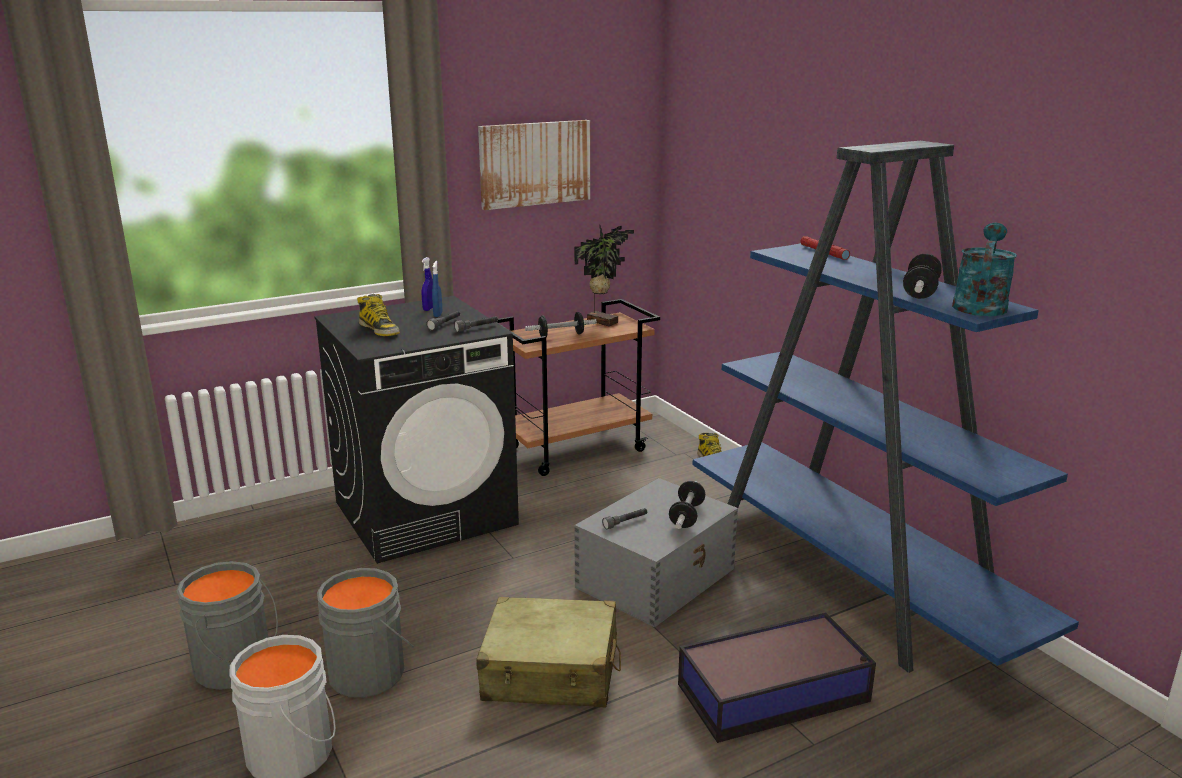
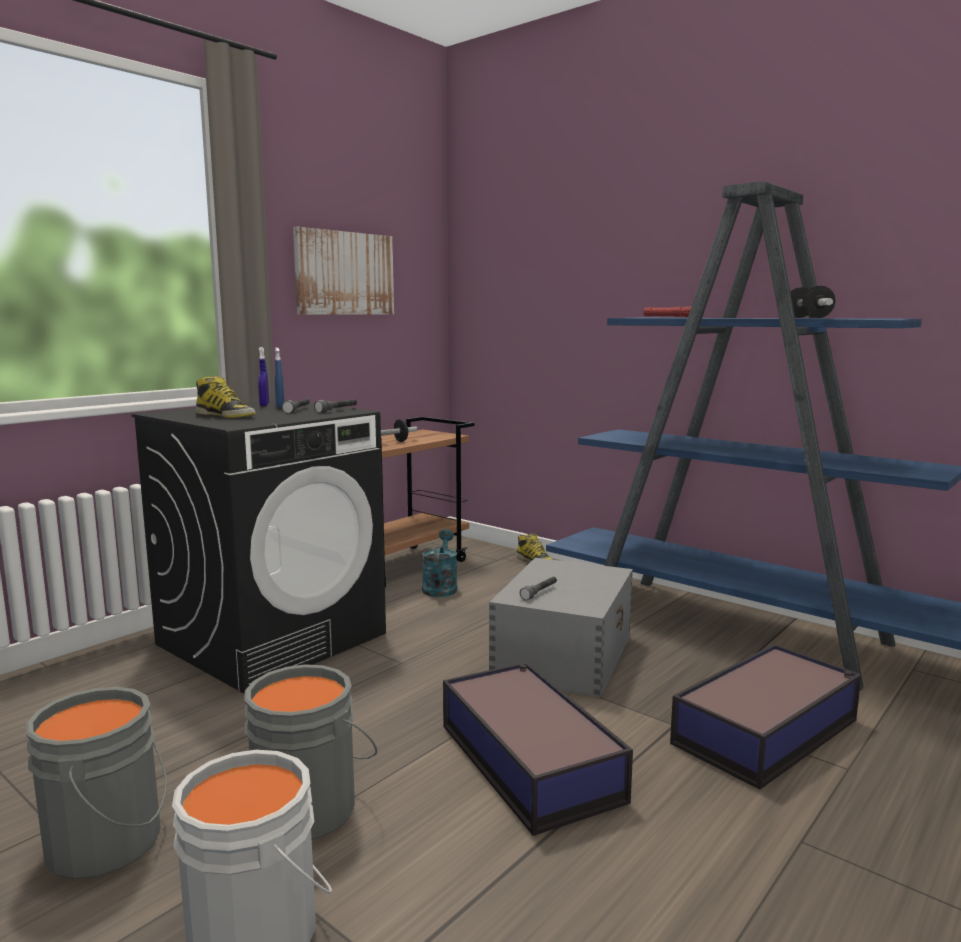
camera: 20 degrees left, 10 degrees down
(551, 671) = (528, 760): beige suitcase -> storage box
(603, 321) = (414, 434): potted plant -> none
(686, 516) = (593, 580): dumbbell -> none
(980, 305) = (873, 318): turquoise watering can -> turquoise watering can (440, 587)

